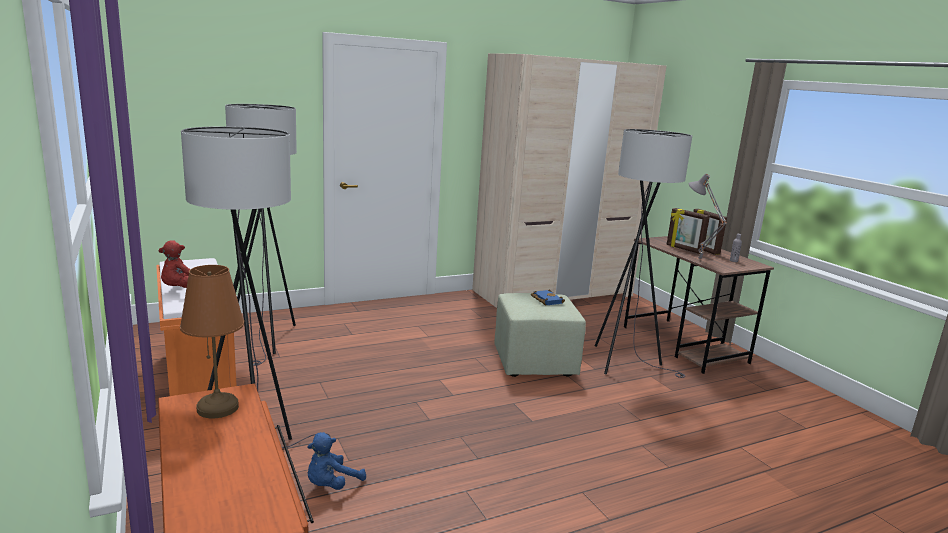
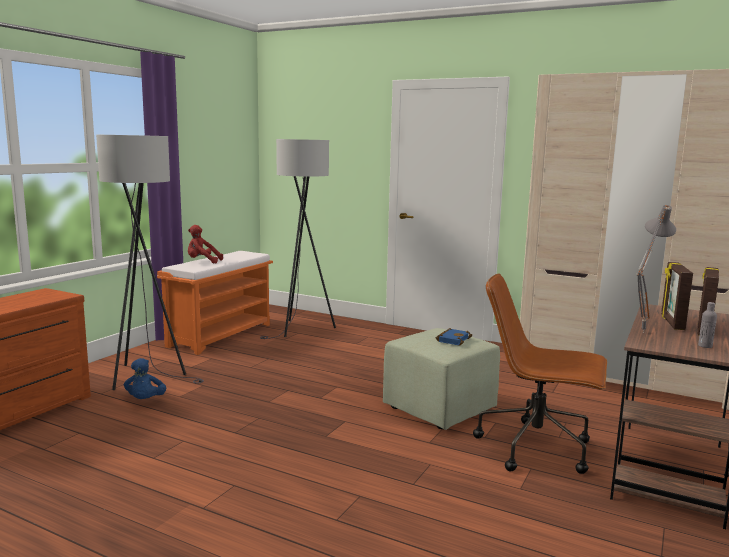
camera: 55 degrees right, 5 degrees down
(218, 407) = (44, 296): brown table lamp -> none
(331, 484) = (145, 401): blue plush toy -> blue plush toy turned 105 degrees counterclockwise
(626, 362) = (537, 448): grey floor lamp -> brown office chair

